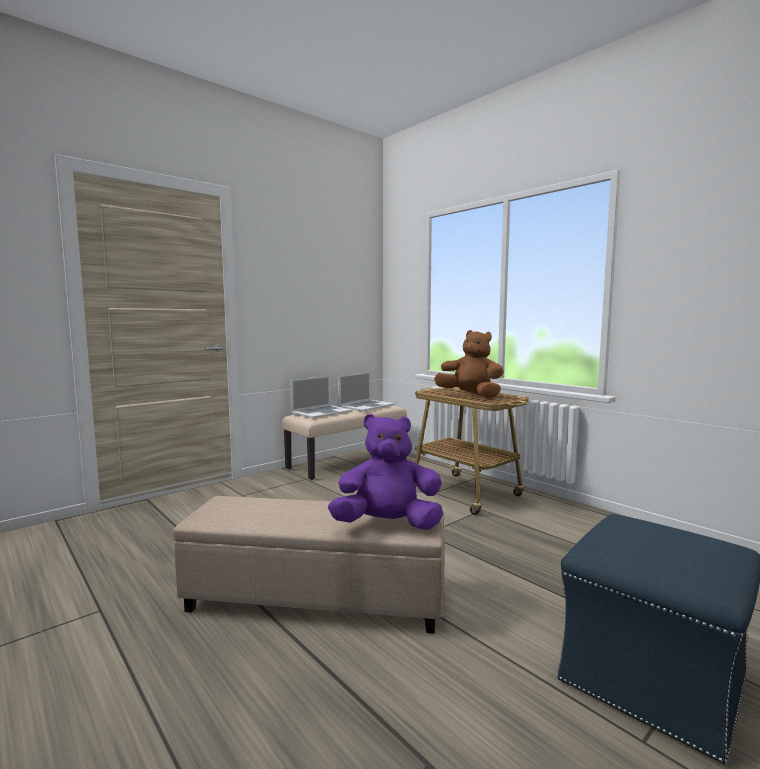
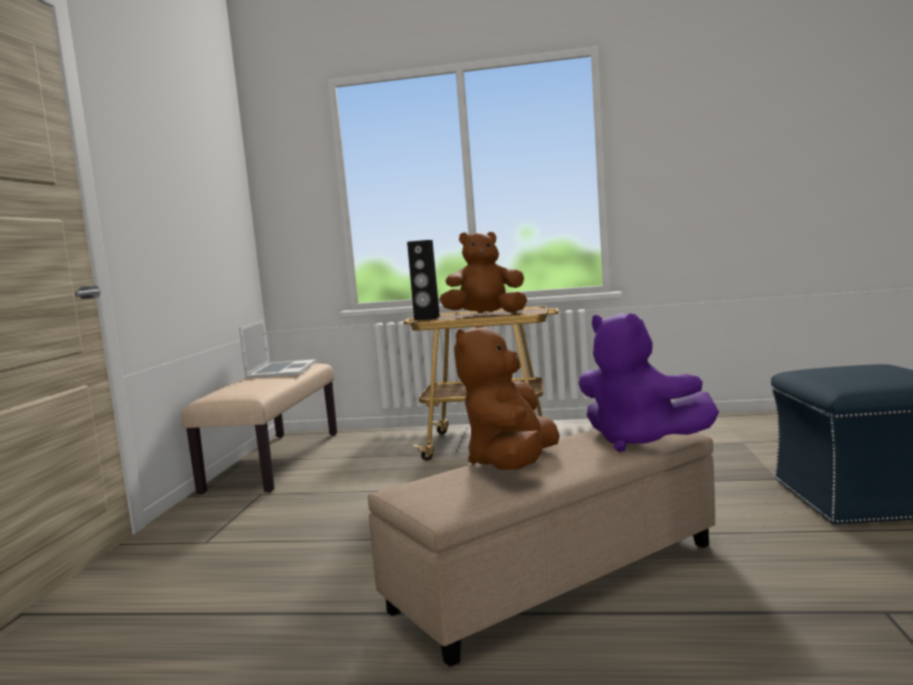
camera: 40 degrees left, 0 degrees up
(294, 508) = (512, 464): none -> brown plush toy
(321, 412) = (241, 387): laptop -> none
(388, 525) = (638, 441): purple plush toy -> purple plush toy turned 90 degrees counterclockwise
(432, 390) = (427, 318): none -> black speaker

